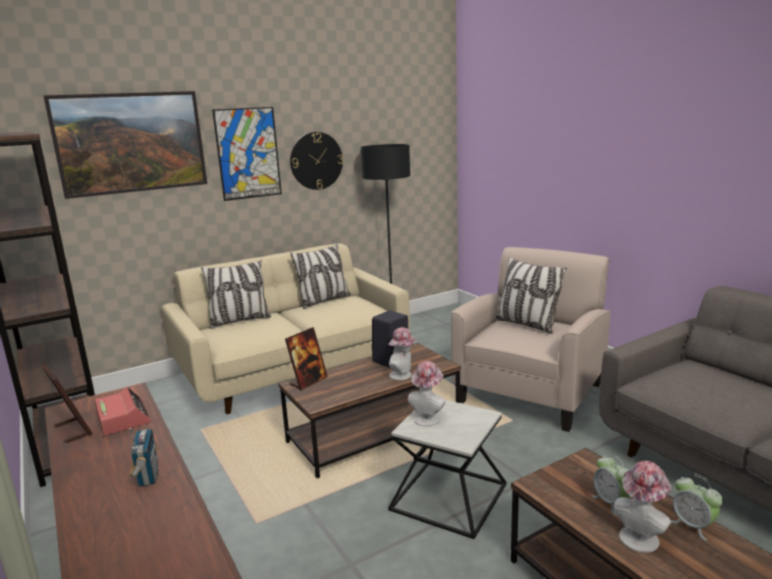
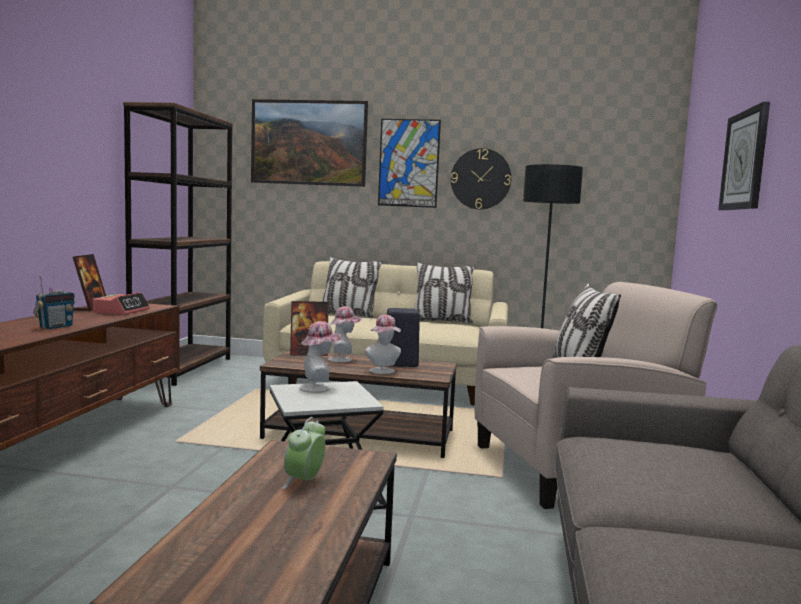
camera: 40 degrees right, 10 degrees down
(566, 146) = (745, 160): none -> wall clock
(640, 535) = (260, 505): hat -> hat (343, 359)
(693, 526) = (323, 527): alarm clock -> none

